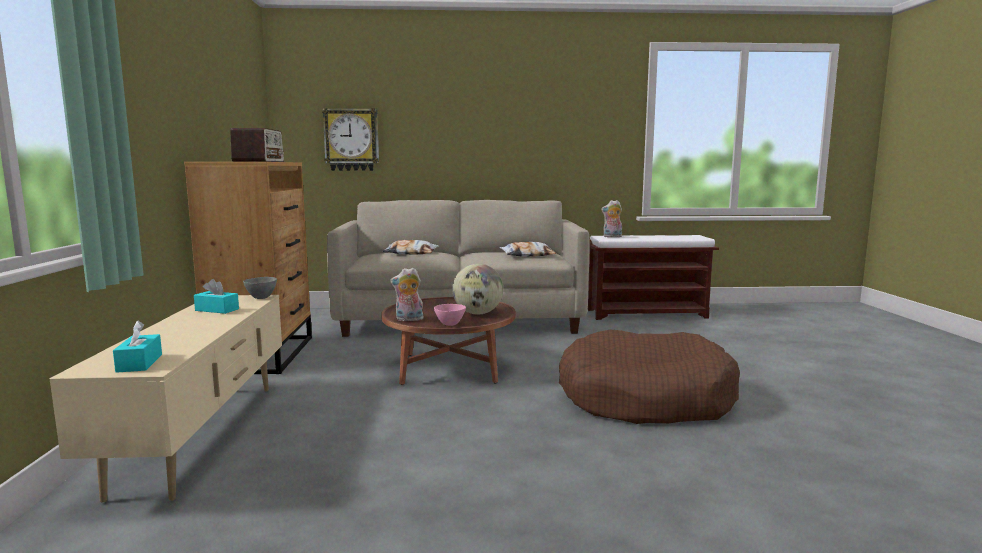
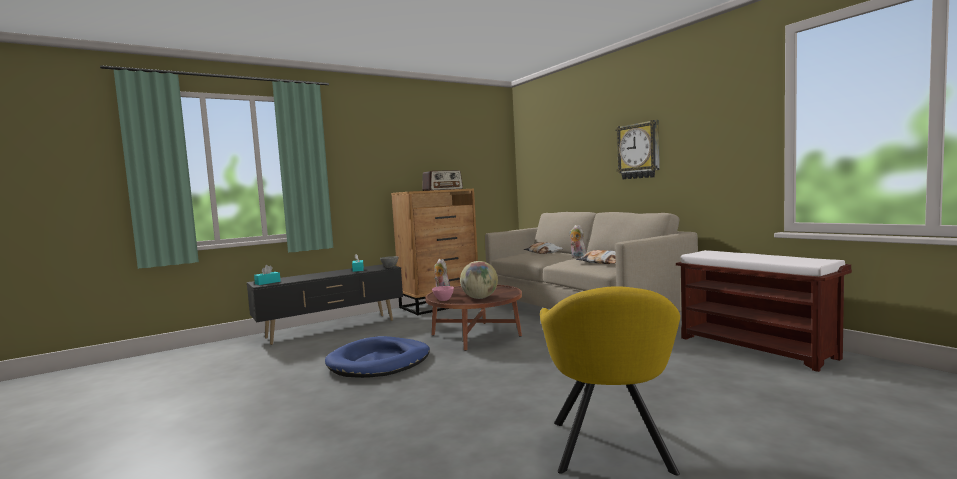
camera: 60 degrees right, 5 degrees down
(203, 435) = (332, 329): beige tv stand -> black tv stand
(351, 140) = (551, 167): wall clock -> wall clock (639, 151)
(459, 429) = (379, 362): none -> blue dog bed
(612, 237) = (714, 253): plush toy -> plush toy (577, 258)
(644, 398) = (494, 391): brown dog bed -> none
(801, 393) = (610, 450): none -> yellow armchair

